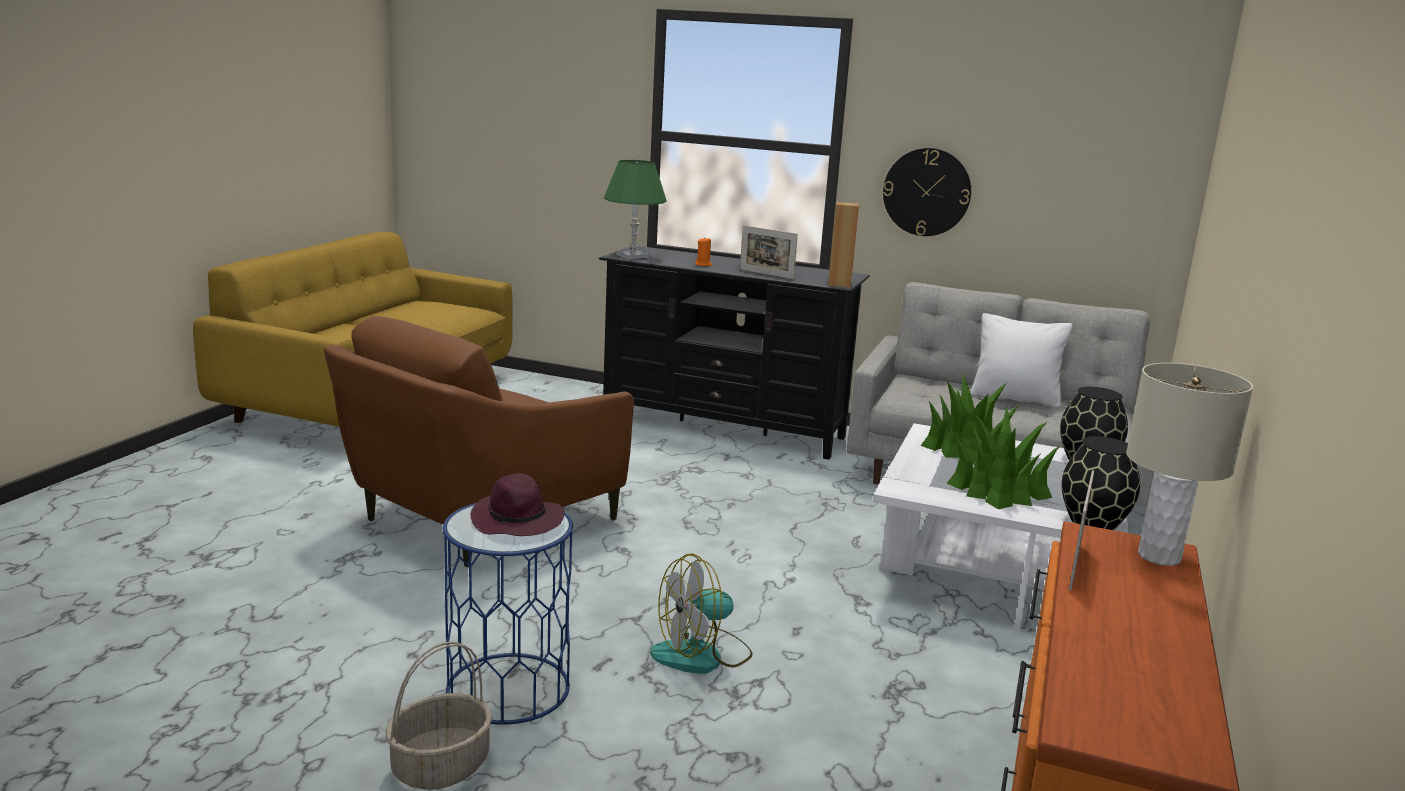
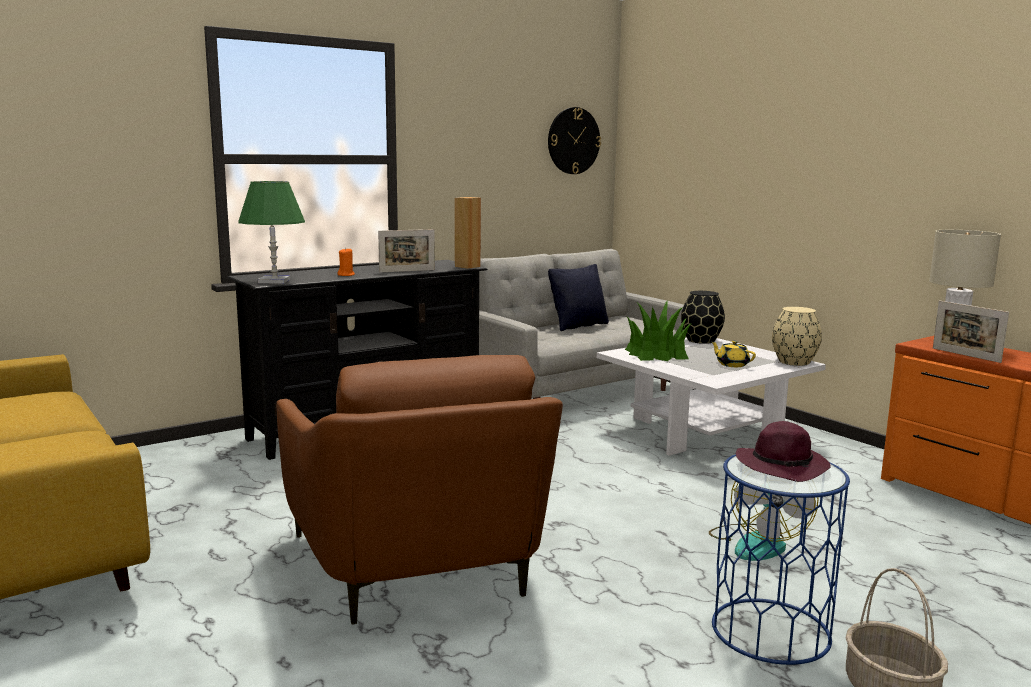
camera: 55 degrees left, 5 degrees down
(926, 192) = (463, 186): wall clock -> wall clock (573, 141)
(999, 489) = (732, 364): potted plant -> yellow teapot
(1015, 398) = (578, 326): white pillow -> black pillow
(1093, 522) = (795, 362): black vase -> beige vase

